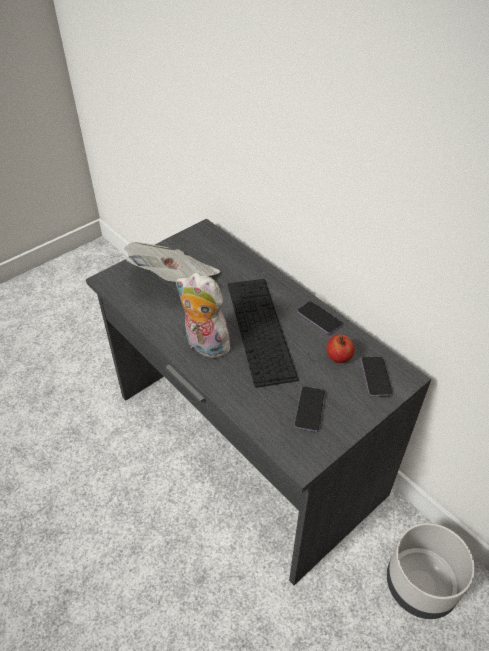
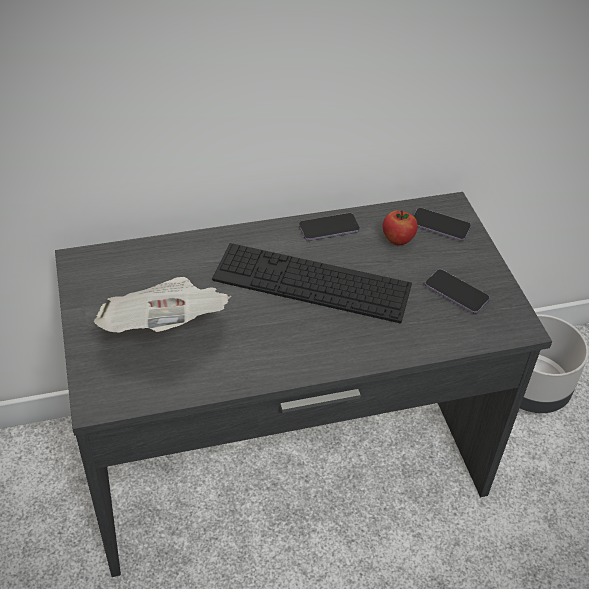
camera: 65 degrees left, 0 degrees up
(204, 345) = (305, 343): plush toy -> none

